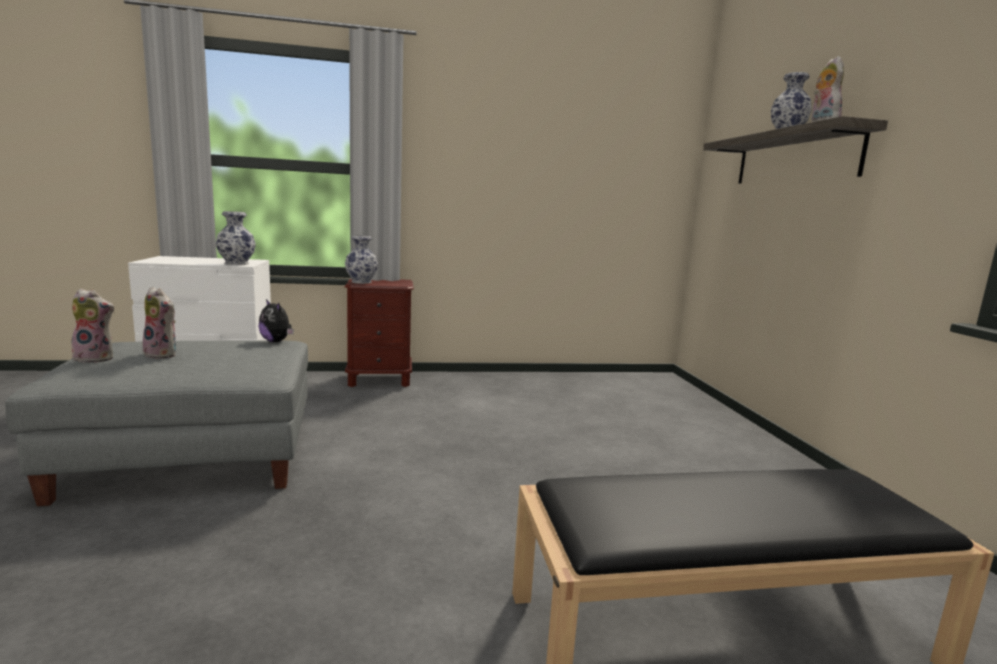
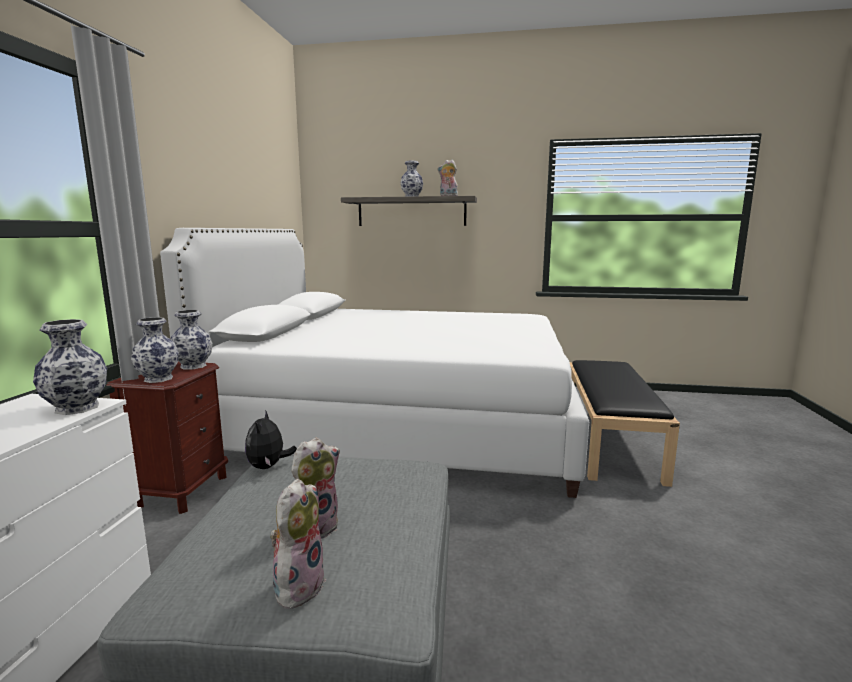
camera: 70 degrees left, 0 degrees up
(277, 341) = (268, 466): plush toy -> plush toy turned 120 degrees clockwise
(398, 283) = (193, 366): none -> vase
(575, 434) = (401, 426): none -> white bed

